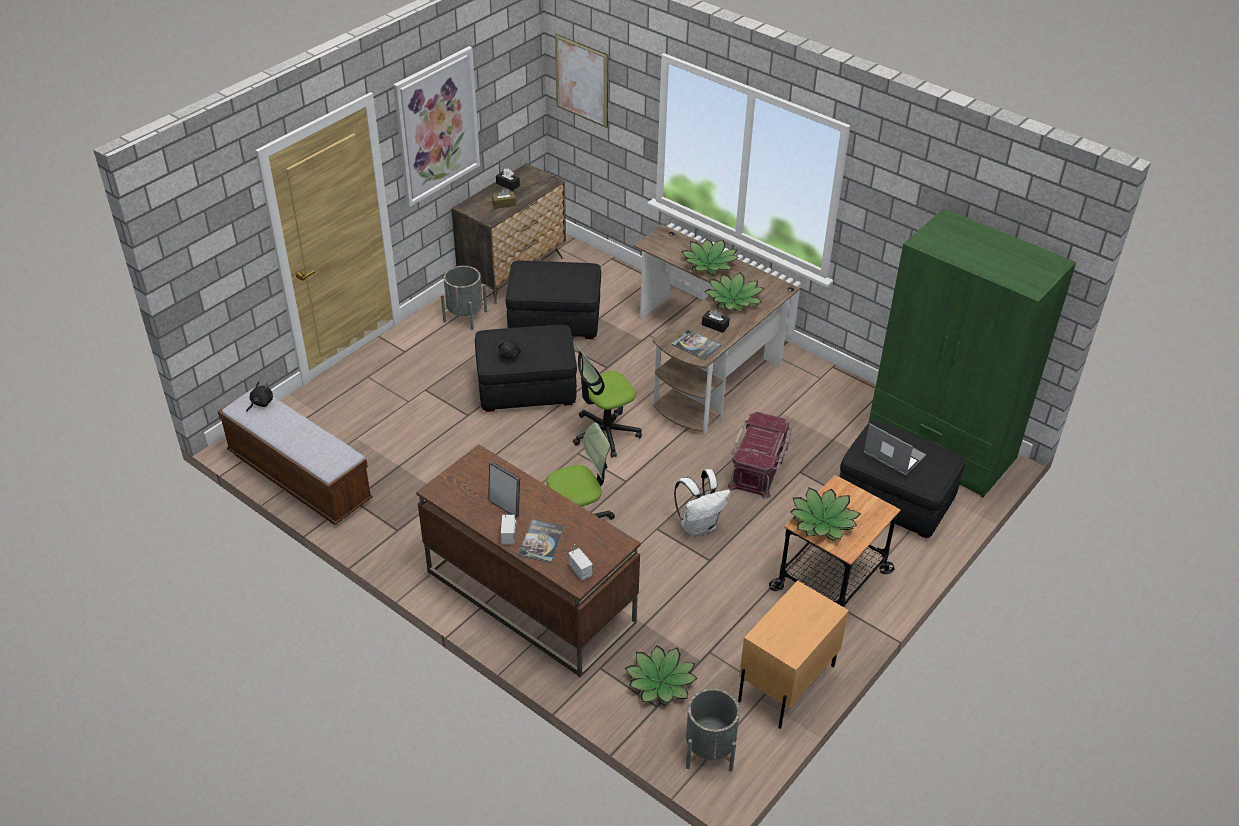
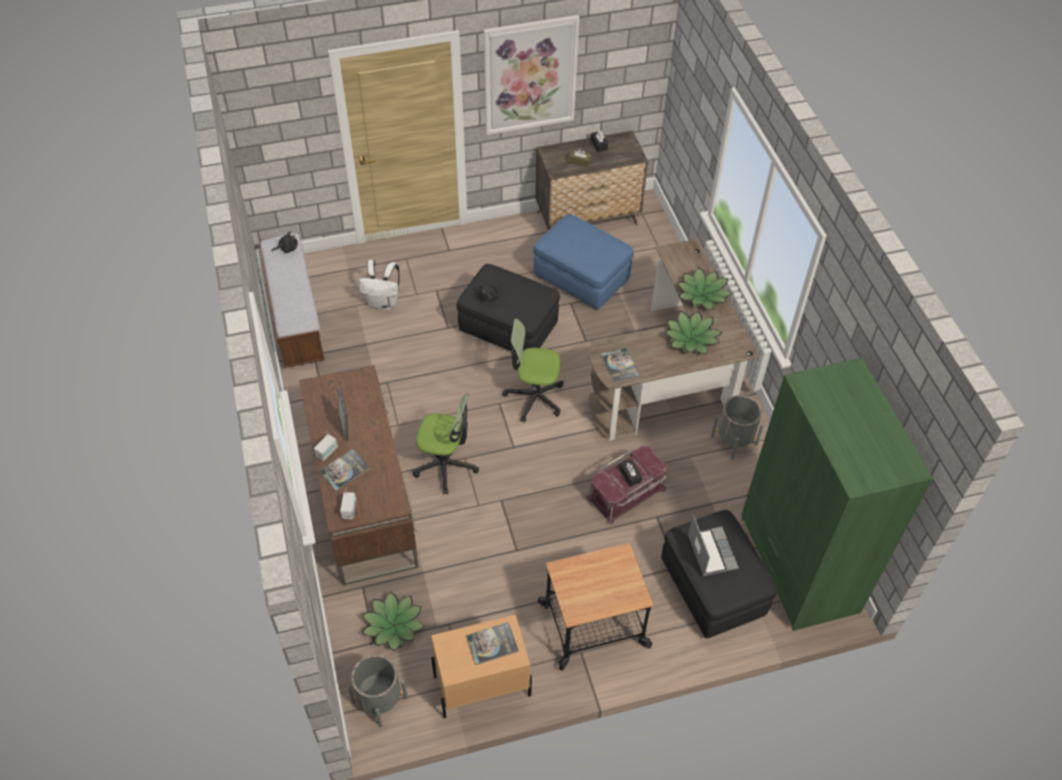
camera: 35 degrees right, 10 degrees up
(465, 316) = (517, 241): grey planter -> grey planter (734, 440)
(555, 321) = (582, 279): black ottoman -> blue ottoman
(582, 81) = (687, 79): picture -> none
(699, 525) = (535, 516): white backpack -> white backpack (383, 302)
(715, 325) = (652, 355): black tissue box -> black tissue box (630, 475)
(802, 613) = (492, 644): none -> book
(823, 521) = (580, 577): potted plant -> none

